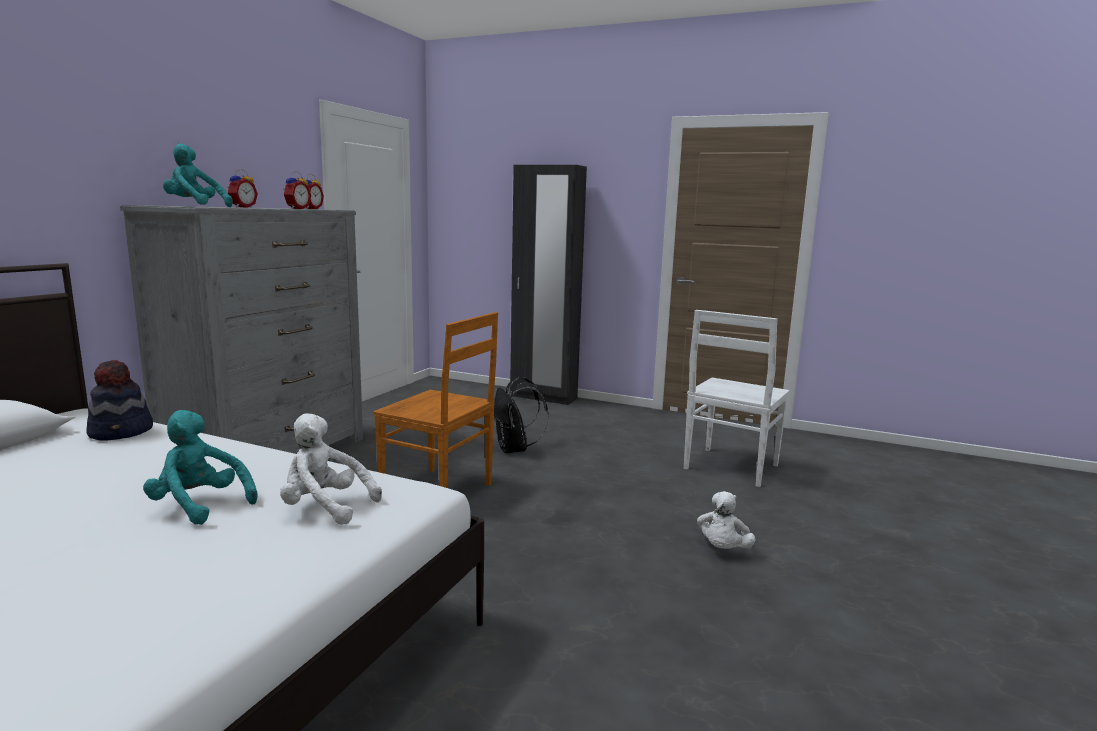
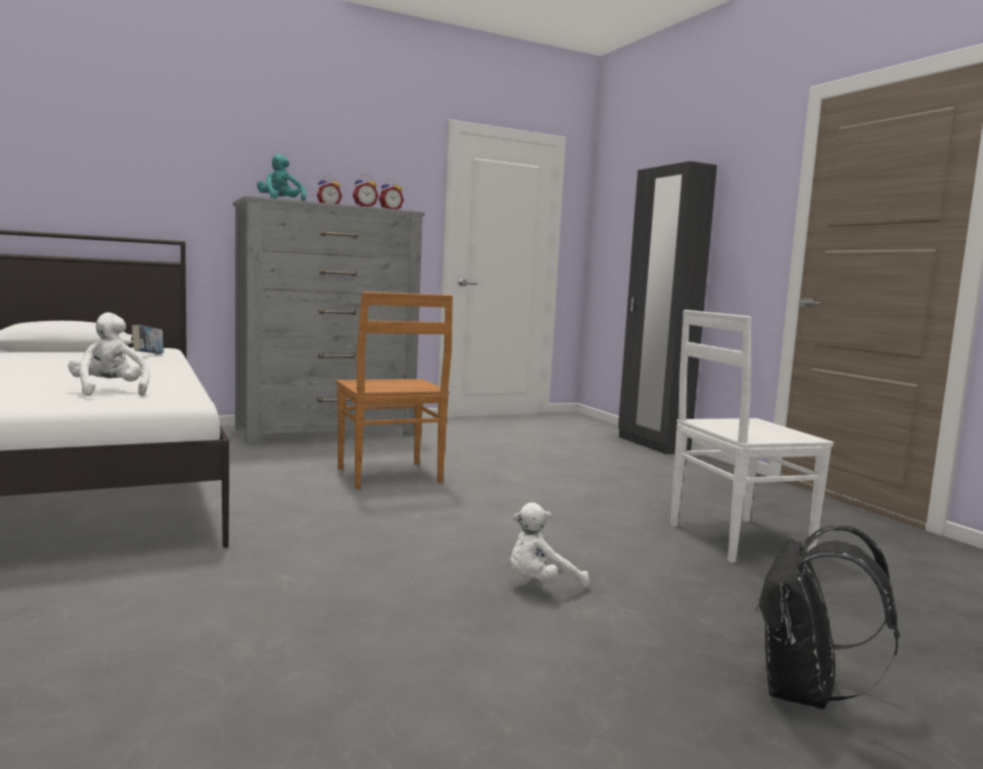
camera: 40 degrees right, 5 degrees down
(122, 432) = (148, 355): hat -> book
(199, 506) = (67, 379): turquoise plush toy -> none
(515, 449) = (523, 469): black backpack -> black backpack (804, 694)

